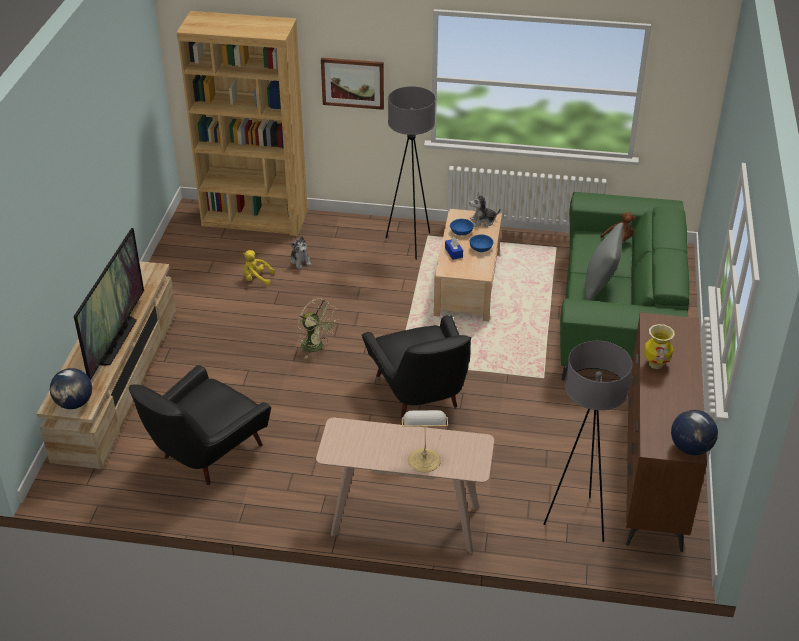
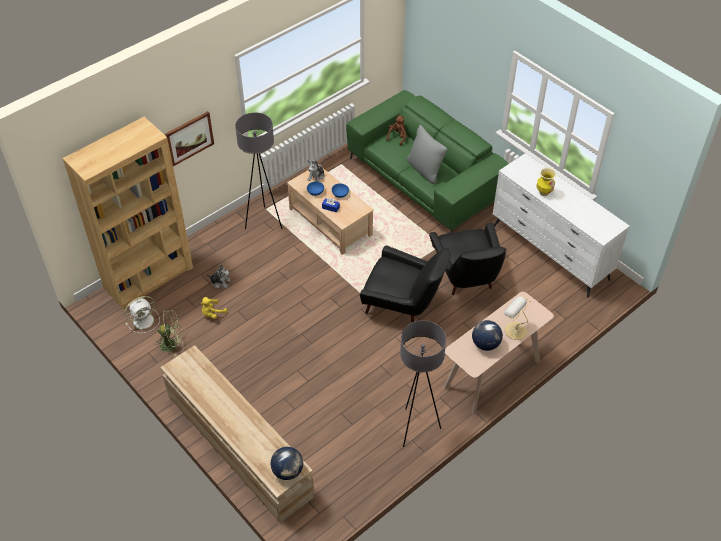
camera: 50 degrees left, 10 degrees up
(116, 341) = (247, 416): television -> none
(202, 245) = (144, 320): none -> white fan
(205, 455) = (352, 436): black armchair -> black armchair (467, 278)
(316, 347) = (311, 325): green fan -> green fan (172, 344)
(578, 521) = (556, 304): grey floor lamp -> grey floor lamp (416, 428)
(653, 473) = (550, 252): brown dresser -> white dresser
(691, 448) = (614, 223): globe -> globe (485, 344)

